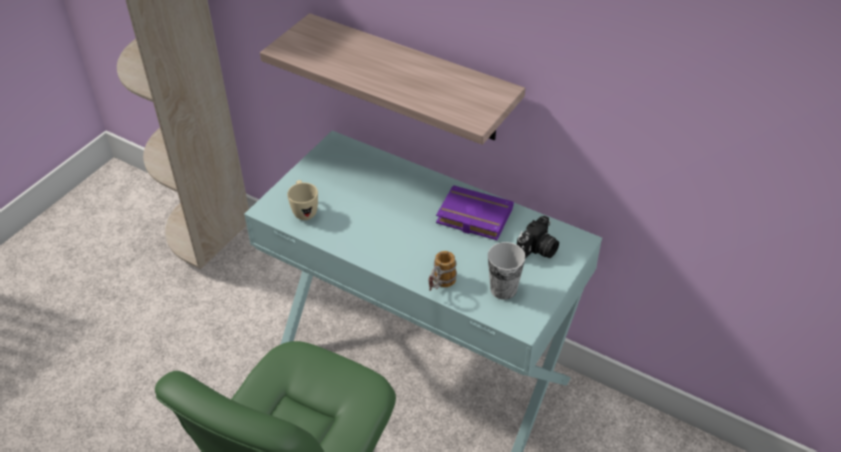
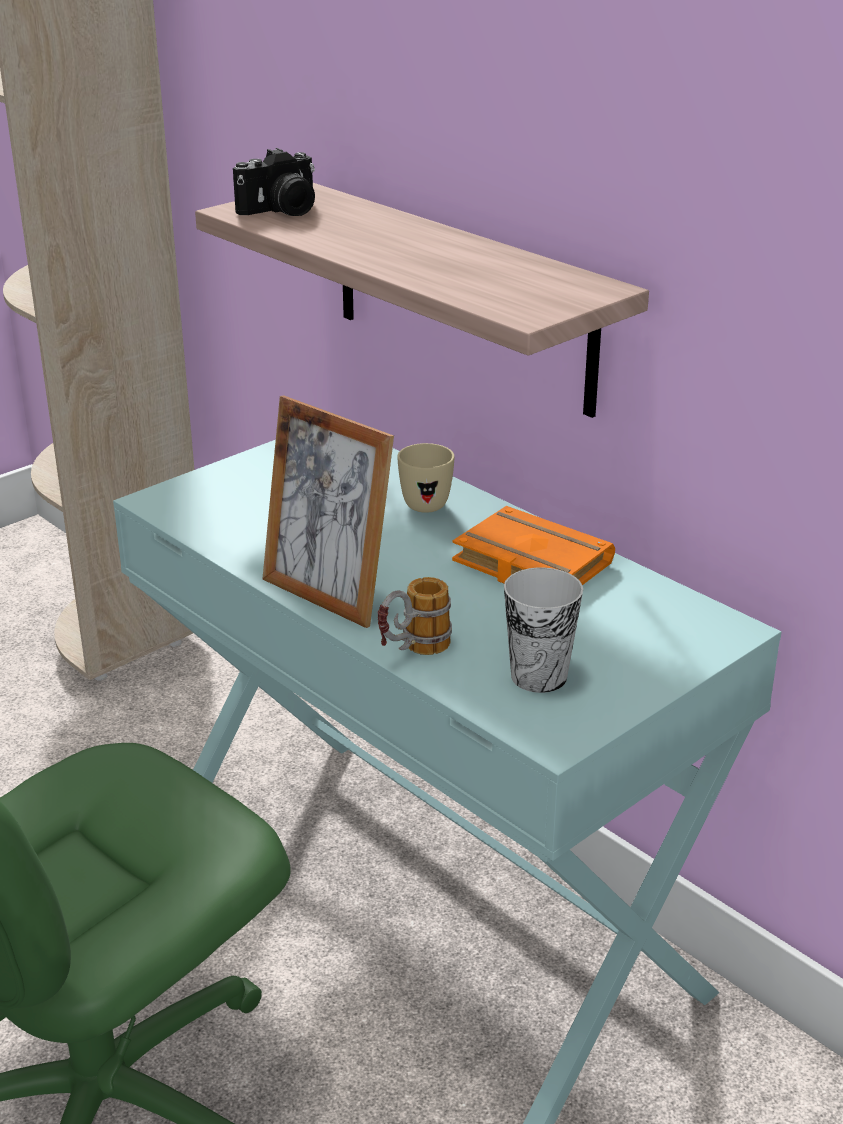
camera: 15 degrees right, 15 degrees down
(304, 210) = (219, 510): beige mug -> beige mug (425, 501)
(384, 258) = (328, 595): none -> picture frame
(472, 217) = (527, 564): purple book -> orange book
(537, 251) = (636, 630): camera -> camera (282, 211)

